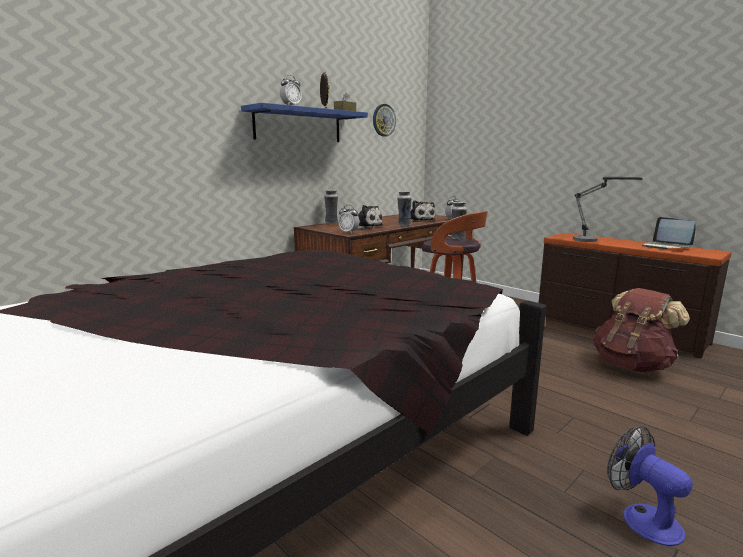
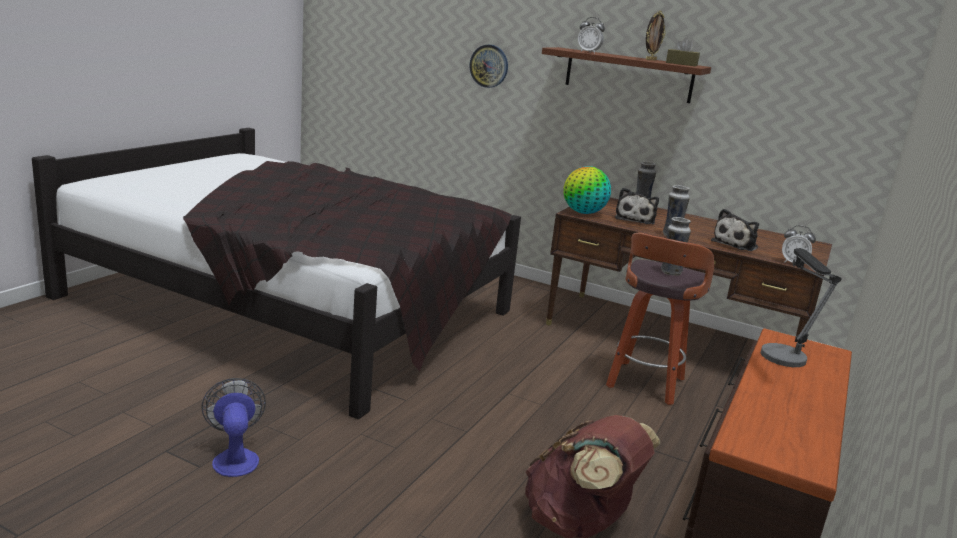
camera: 70 degrees right, 5 degrees up
(298, 125) = (628, 75): blue shelf -> brown shelf
(349, 232) = (583, 213): alarm clock -> globe
(383, 120) = (792, 81): wall clock -> wall clock (489, 66)
(642, 517) = (235, 457): fan -> fan turned 60 degrees counterclockwise
(666, 247) = (798, 421): laptop -> none

